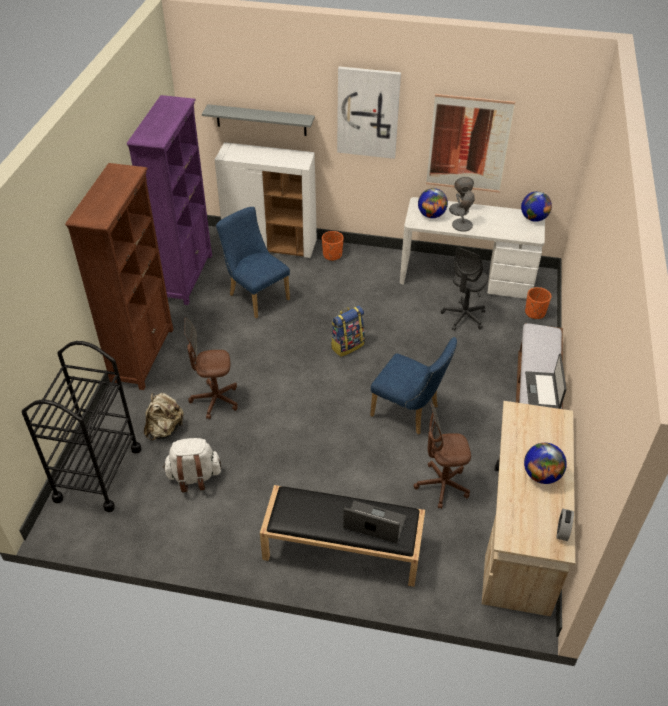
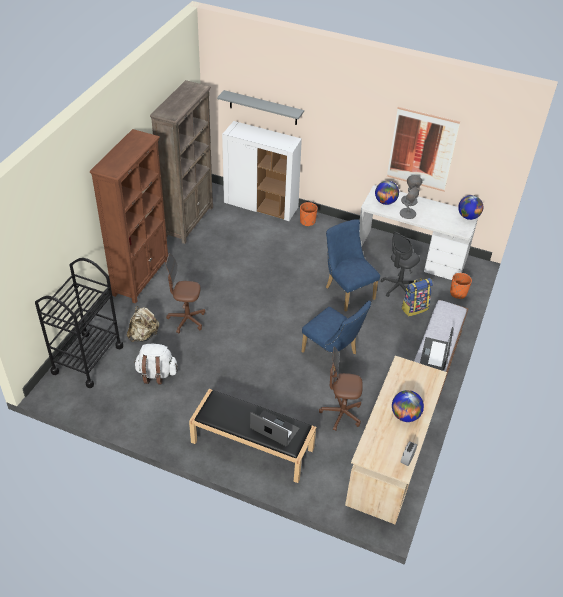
camera: 10 degrees right, 0 degrees up
(186, 277) = (188, 221): purple bookcase -> brown bookcase
(256, 295) = (238, 244): blue chair -> blue chair (347, 291)
(347, 345) = (299, 295): backpack -> backpack (414, 308)
(368, 112) = (345, 114): picture -> none

